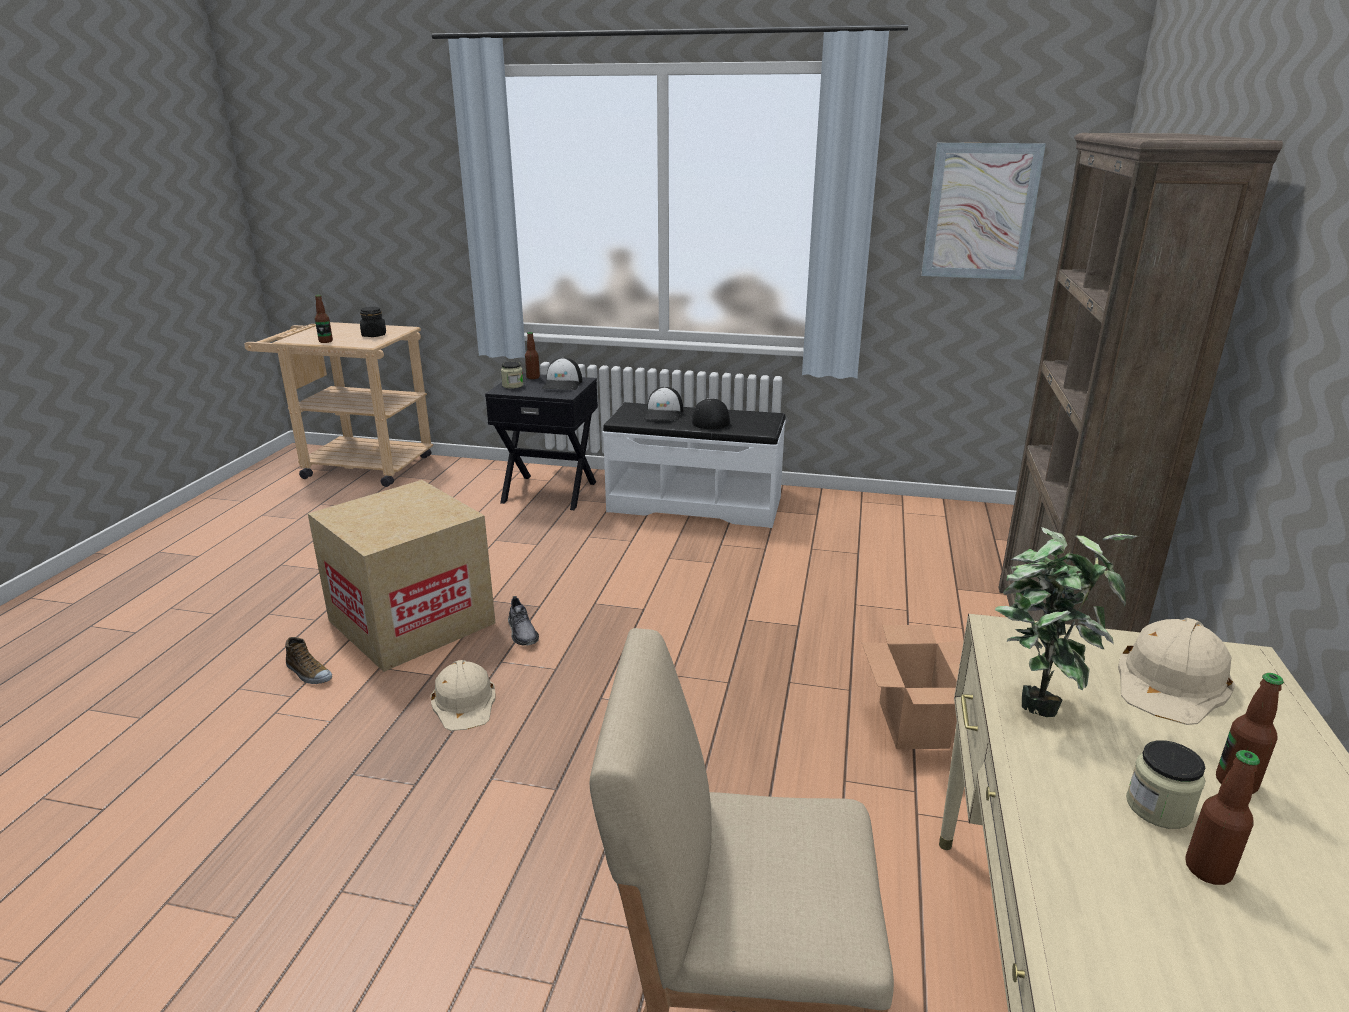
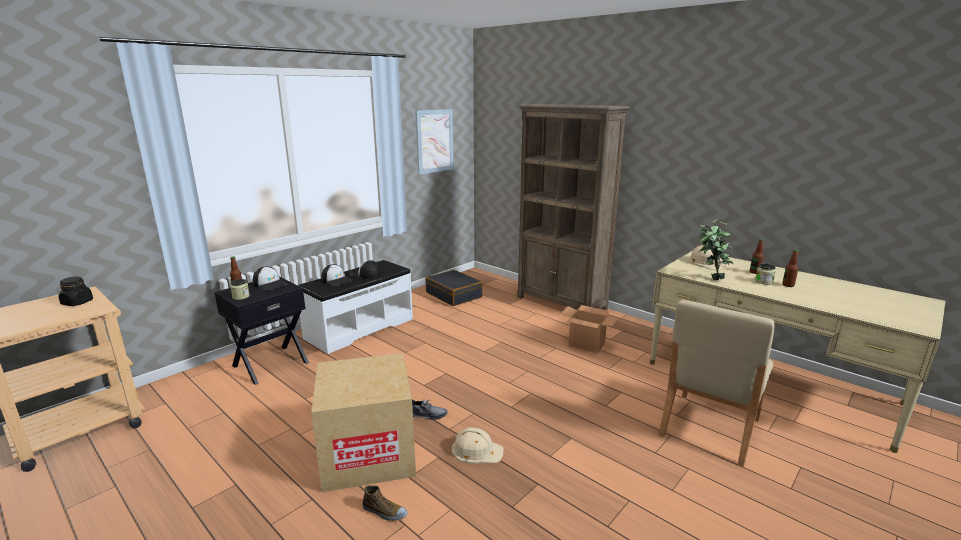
camera: 60 degrees left, 5 degrees down
(308, 673) = (384, 512): shoe -> shoe turned 45 degrees clockwise
(325, 341) = (44, 321): bottle -> none
(905, 529) = (454, 295): none -> black suitcase

